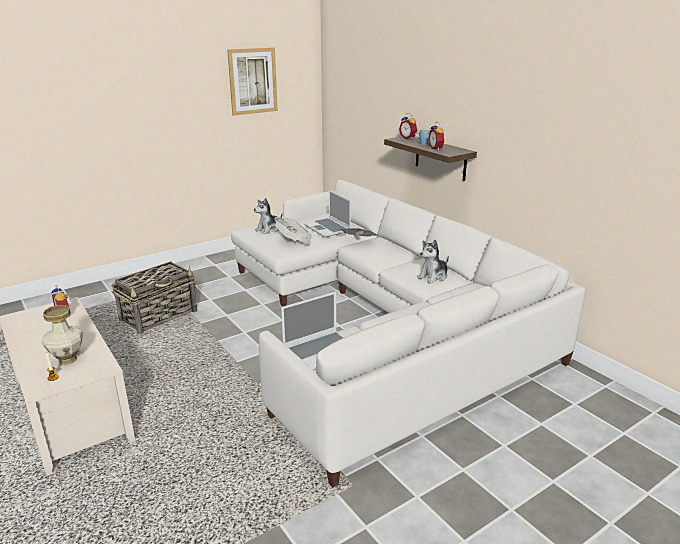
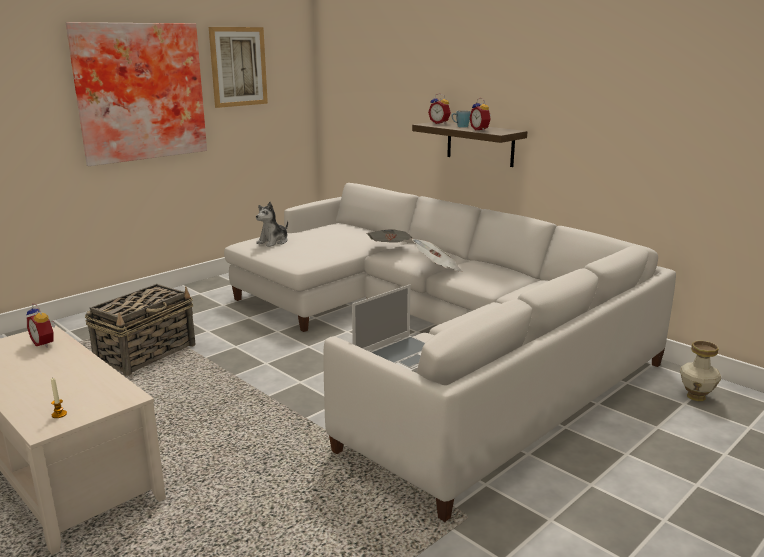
camera: 10 degrees left, 5 degrees down
(67, 360) = (70, 393): vase -> vase (695, 397)
(169, 104) = (139, 92): none -> picture
(294, 240) = (311, 250): newspaper -> newspaper (437, 268)
(328, 228) = (347, 237): laptop -> none
(433, 276) = (494, 276): plush toy -> none

